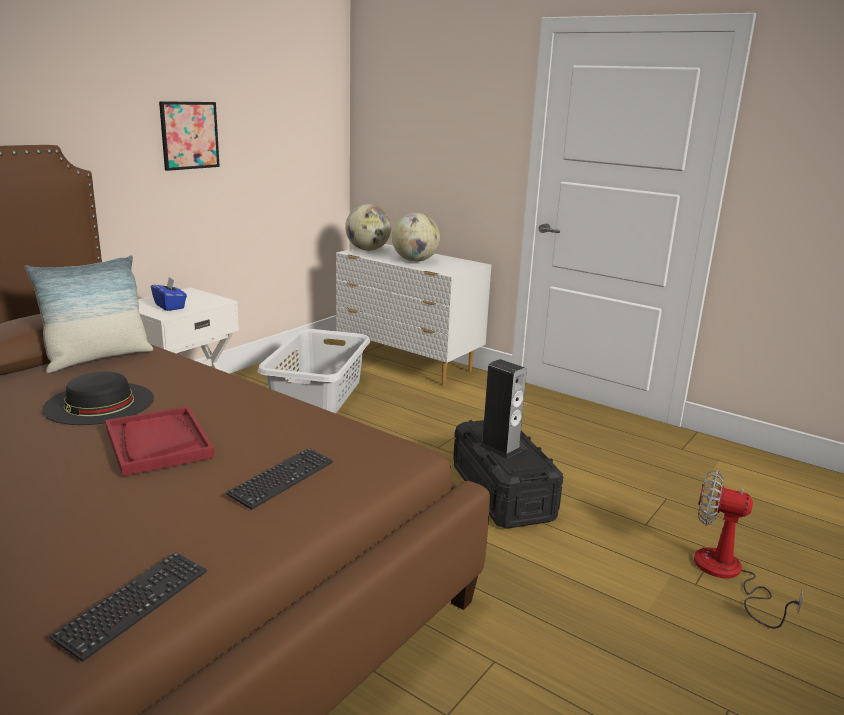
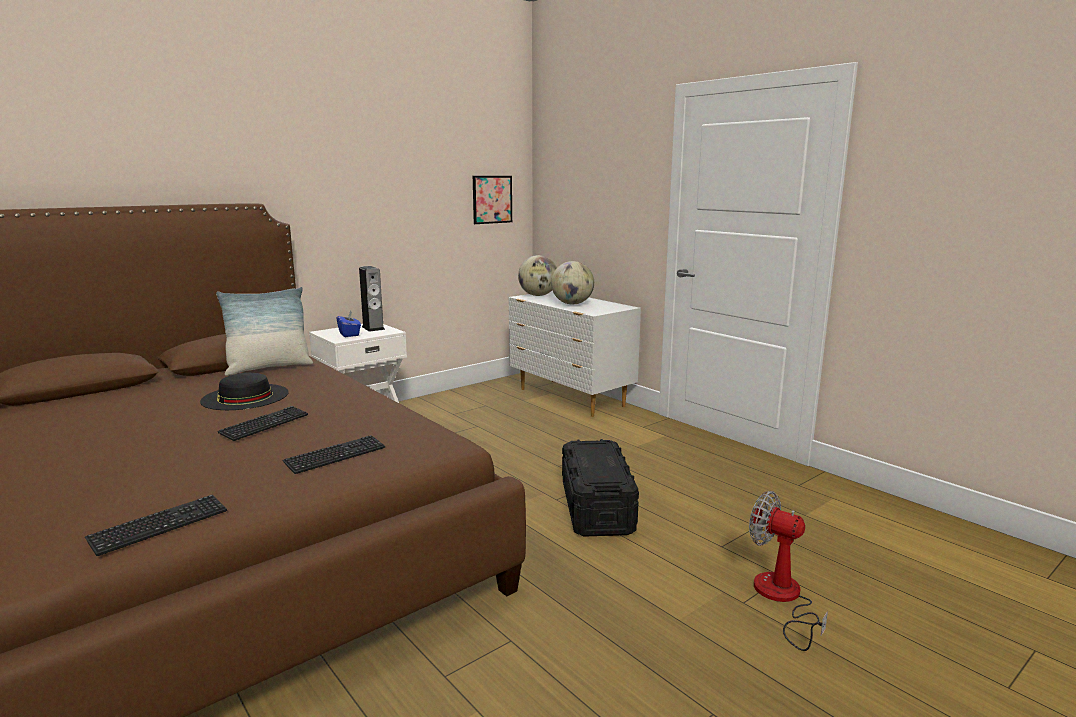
camera: 15 degrees right, 5 degrees down
(158, 442) = (264, 425): red tray -> keyboard
(189, 135) = (379, 197): picture -> picture (492, 199)
(318, 395) = (478, 418): grey laundry basket -> none
(500, 448) = (590, 463): speaker -> speaker (373, 328)

